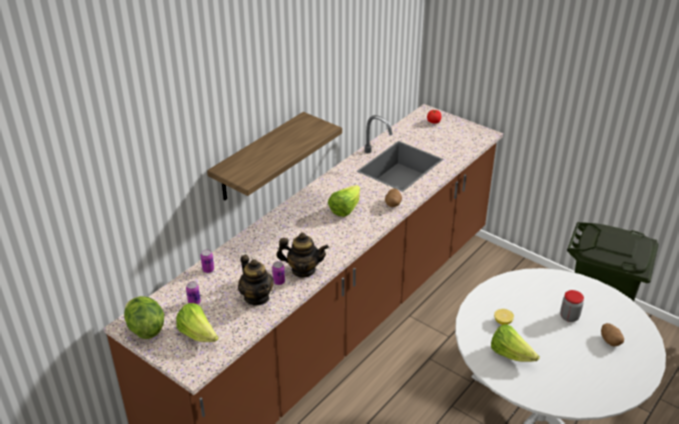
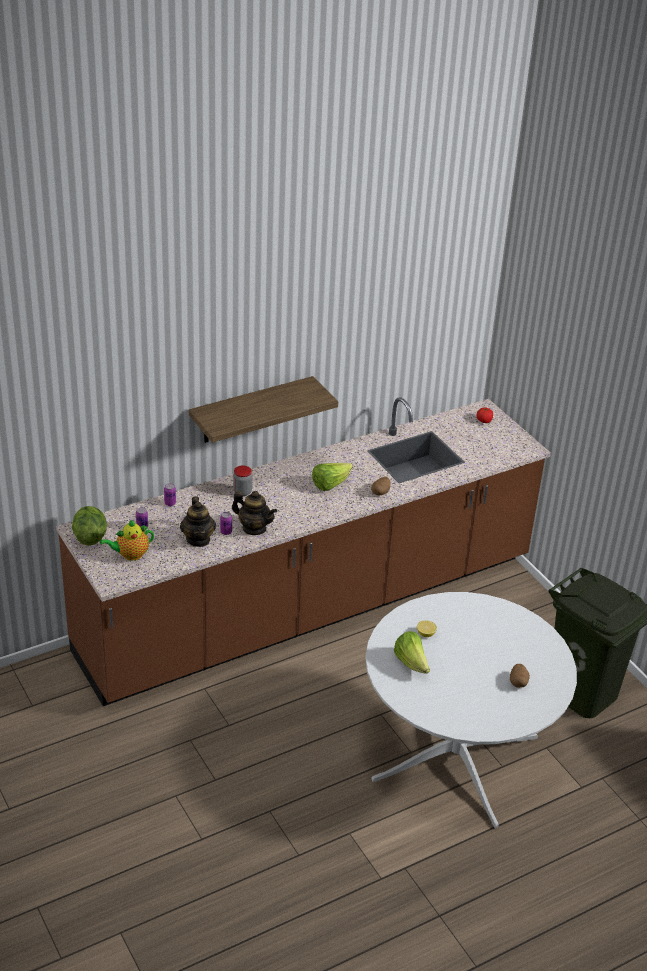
camera: 20 degrees right, 0 degrees up
(198, 334) = (130, 555): lettuce -> teapot
(569, 317) = (495, 649): jar -> jar (242, 492)

